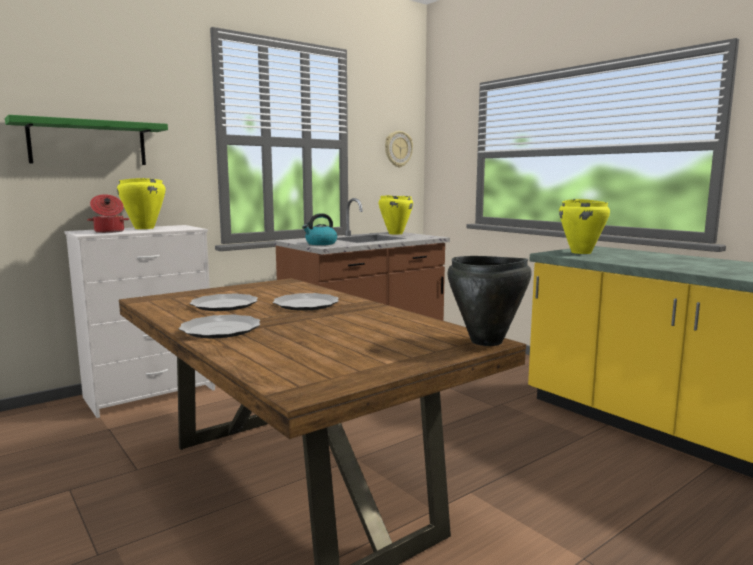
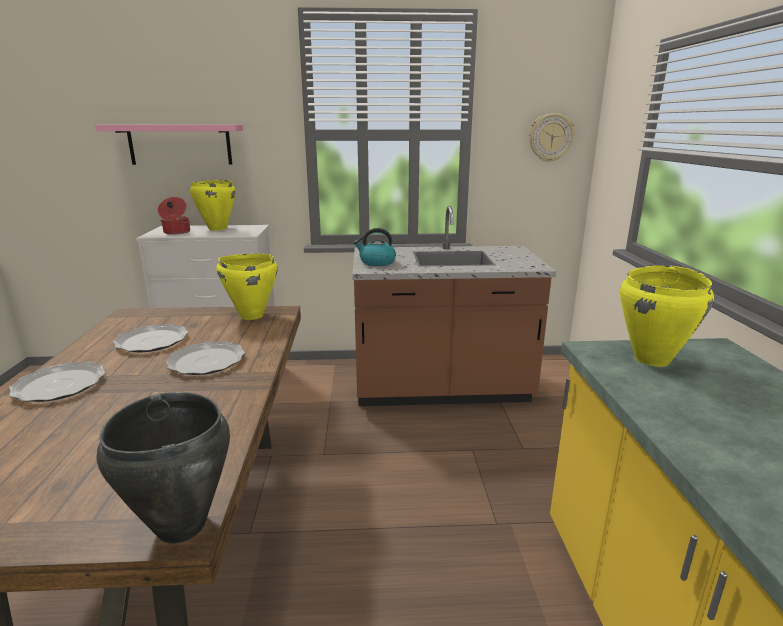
camera: 35 degrees right, 10 degrees up
(88, 143) = (180, 144): green shelf -> pink shelf
(395, 233) = (507, 251): yellow cooking pot -> yellow cooking pot (251, 315)

